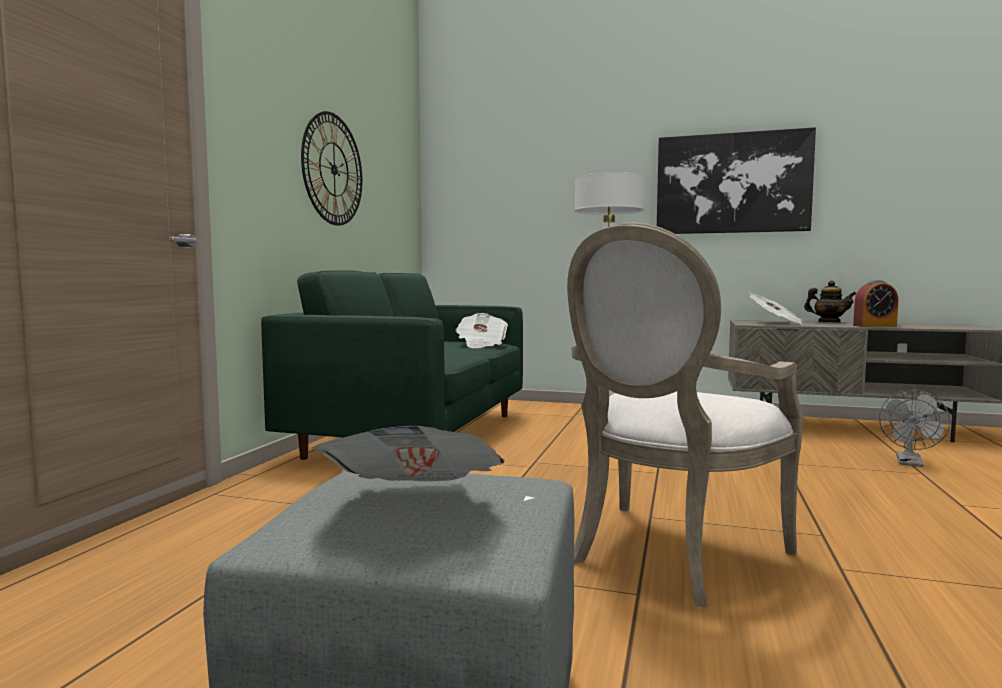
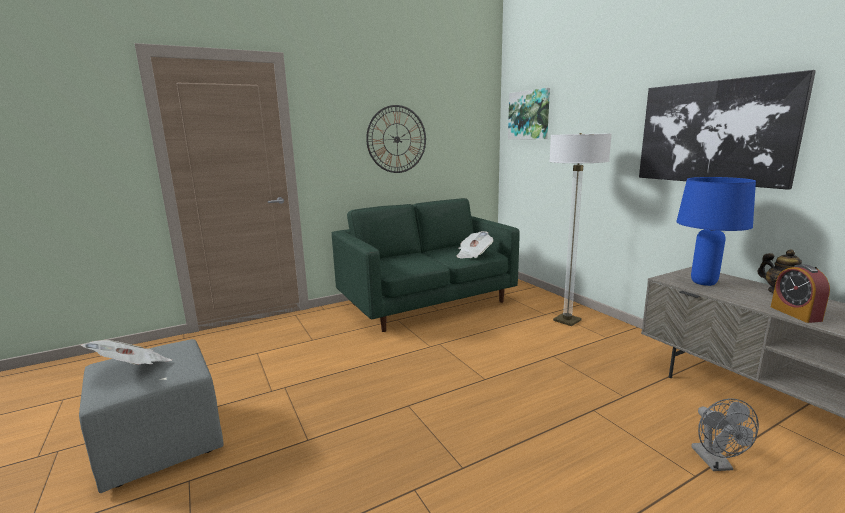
camera: 45 degrees right, 10 degrees up
(478, 168) = (529, 115): none -> picture
(665, 555) = (360, 429): armchair -> none
(776, 323) = (704, 283): newspaper -> blue table lamp
(874, 326) = (795, 313): alarm clock -> alarm clock turned 45 degrees clockwise
(910, 463) = (716, 463): grey fan -> grey fan turned 75 degrees counterclockwise

